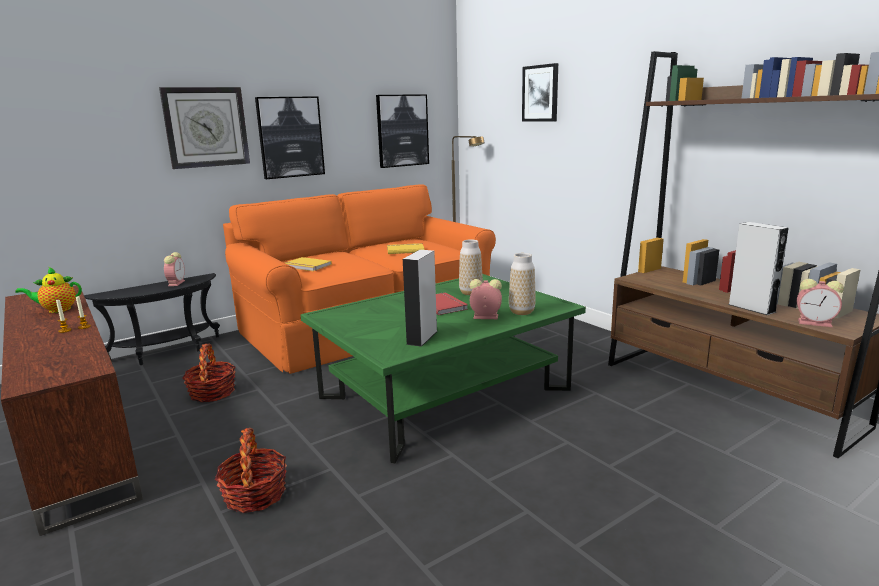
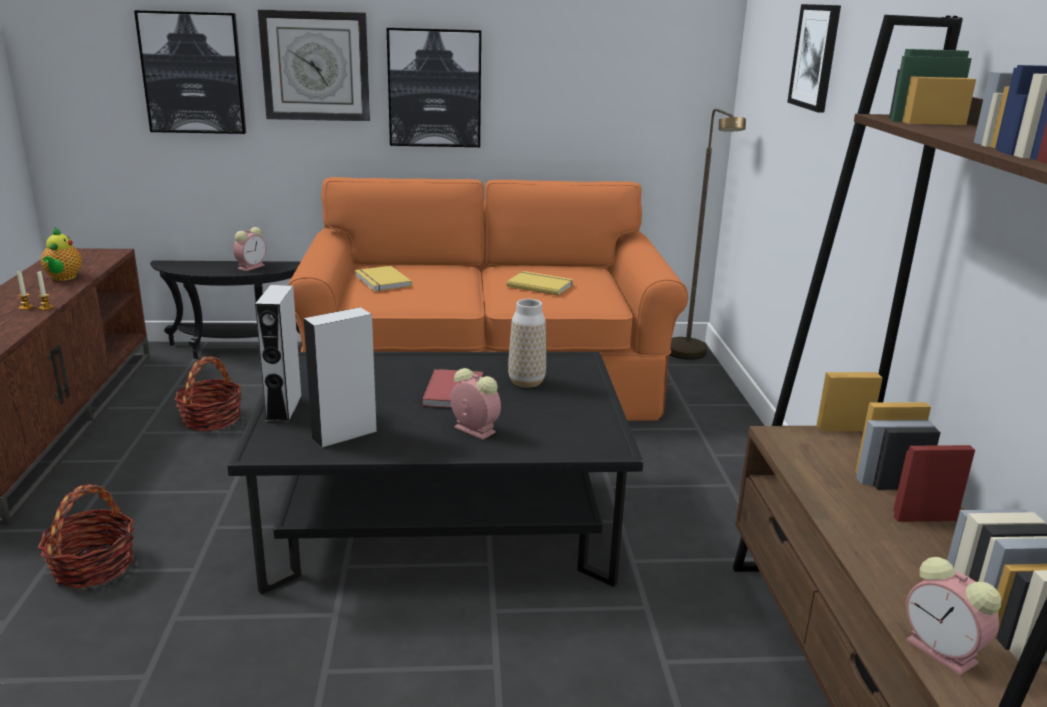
camera: 30 degrees right, 5 degrees up
(57, 310) = (63, 278): teapot -> teapot turned 105 degrees counterclockwise
(402, 130) = (624, 91): picture -> picture (193, 73)
(445, 393) = (442, 520): green coffee table -> black coffee table
(521, 312) = (535, 438): vase -> none
(751, 308) = (877, 571): grey speaker -> grey speaker (284, 408)

